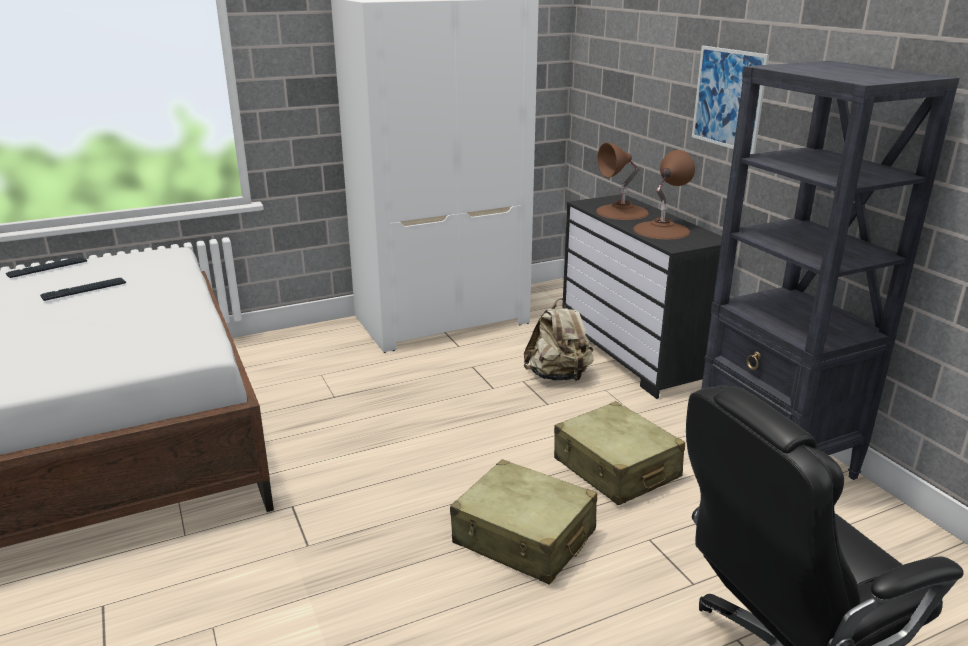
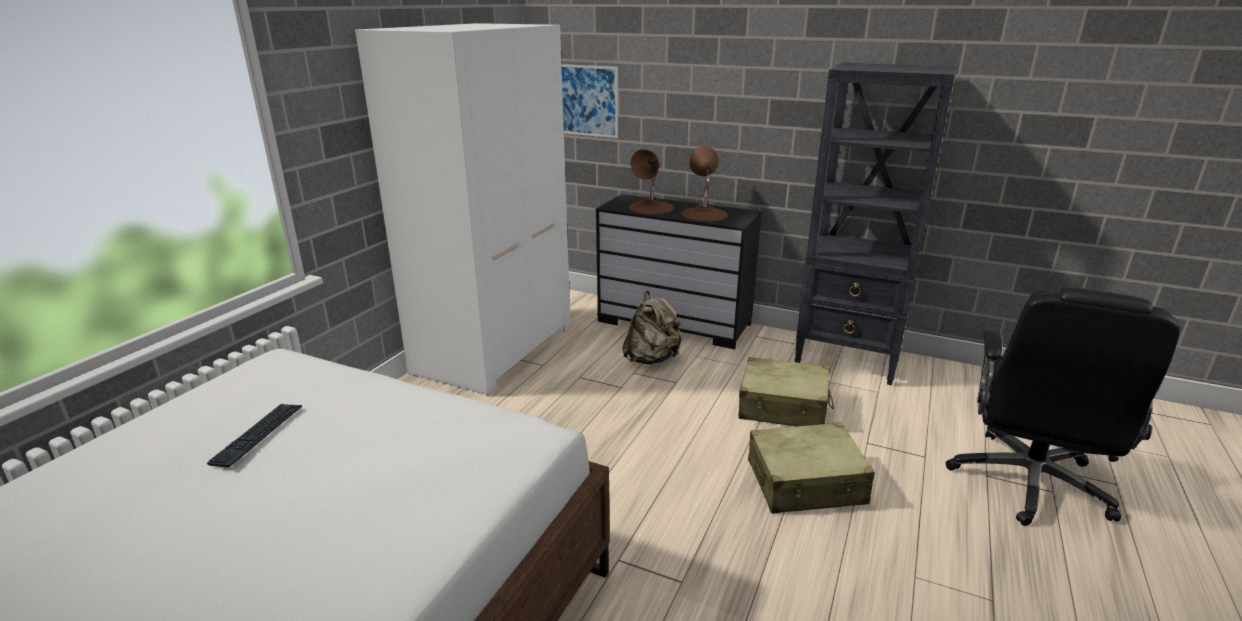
camera: 40 degrees left, 0 degrees up
(47, 268) = (136, 432): keyboard -> none
(728, 98) = (737, 100): picture -> picture (587, 101)

